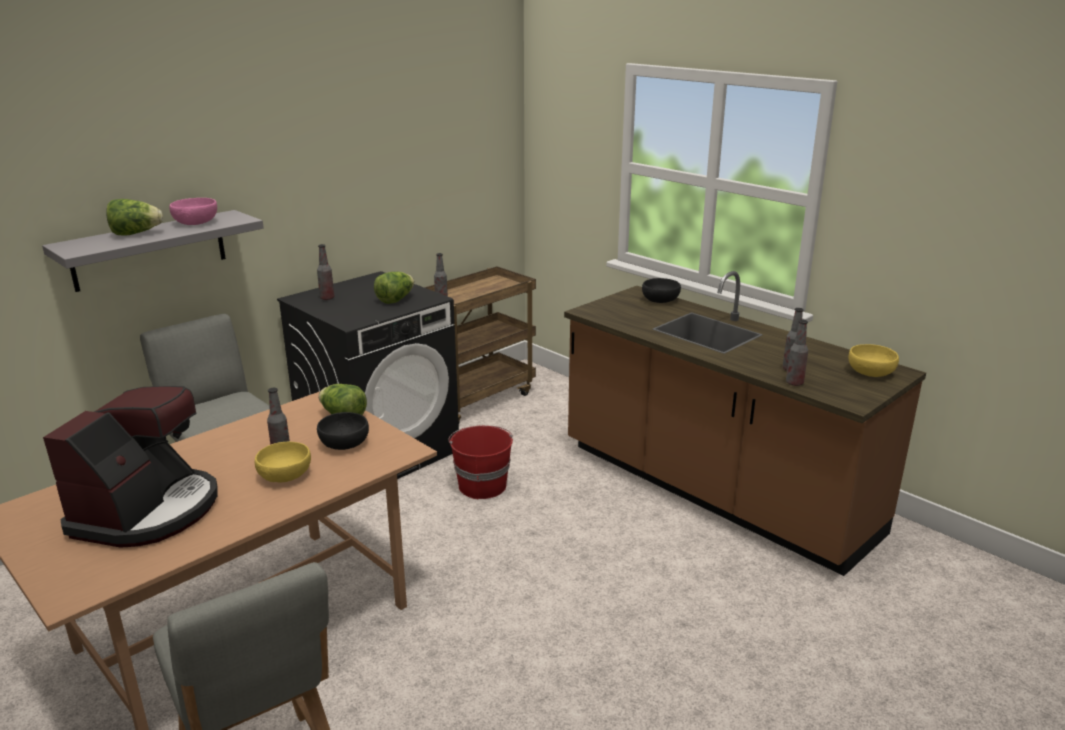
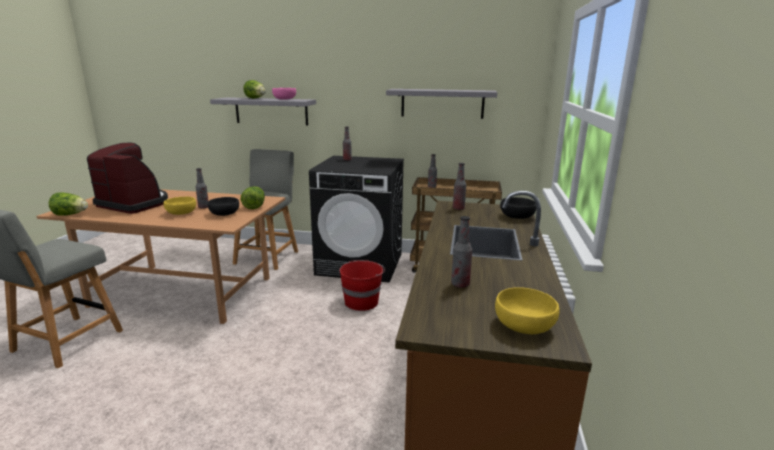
camera: 55 degrees right, 5 degrees down
(148, 511) = (134, 204): coffee machine -> coffee machine turned 135 degrees counterclockwise
(395, 300) = (367, 167): lettuce -> lettuce (71, 215)
(418, 177) = (442, 103): none -> grey shelf
(794, 383) = (429, 291): bottle -> bottle (458, 208)

